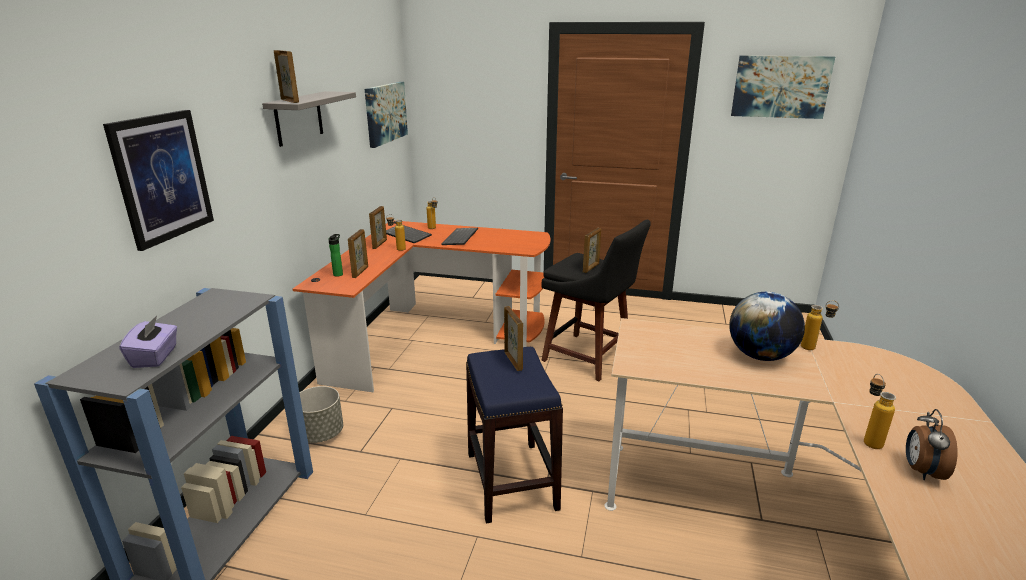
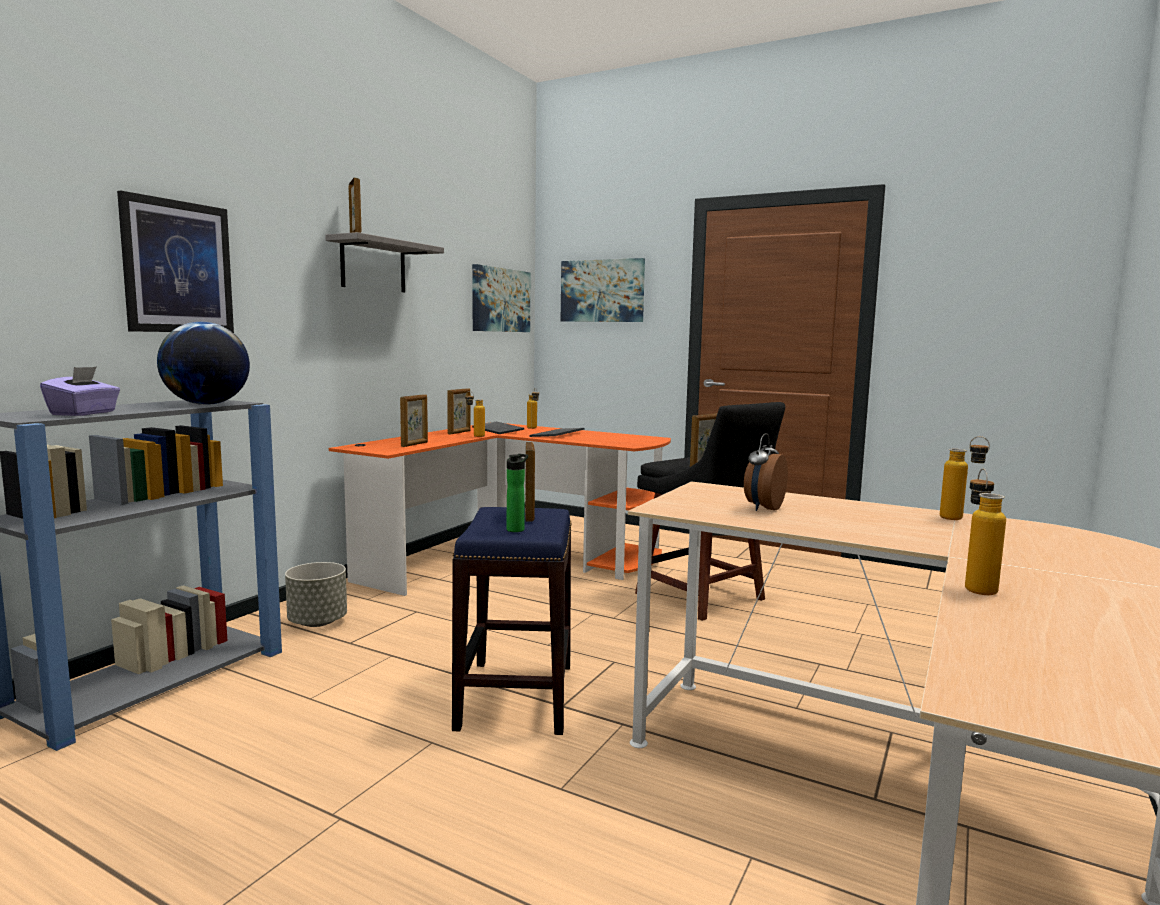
camera: 15 degrees right, 15 degrees down
(338, 274) = (389, 444): bottle -> bottle (517, 529)
(760, 356) = (865, 517): globe -> globe (207, 404)
(780, 86) = (994, 259): picture -> picture (602, 291)
(921, 471) = (1049, 619): alarm clock -> alarm clock (763, 508)

